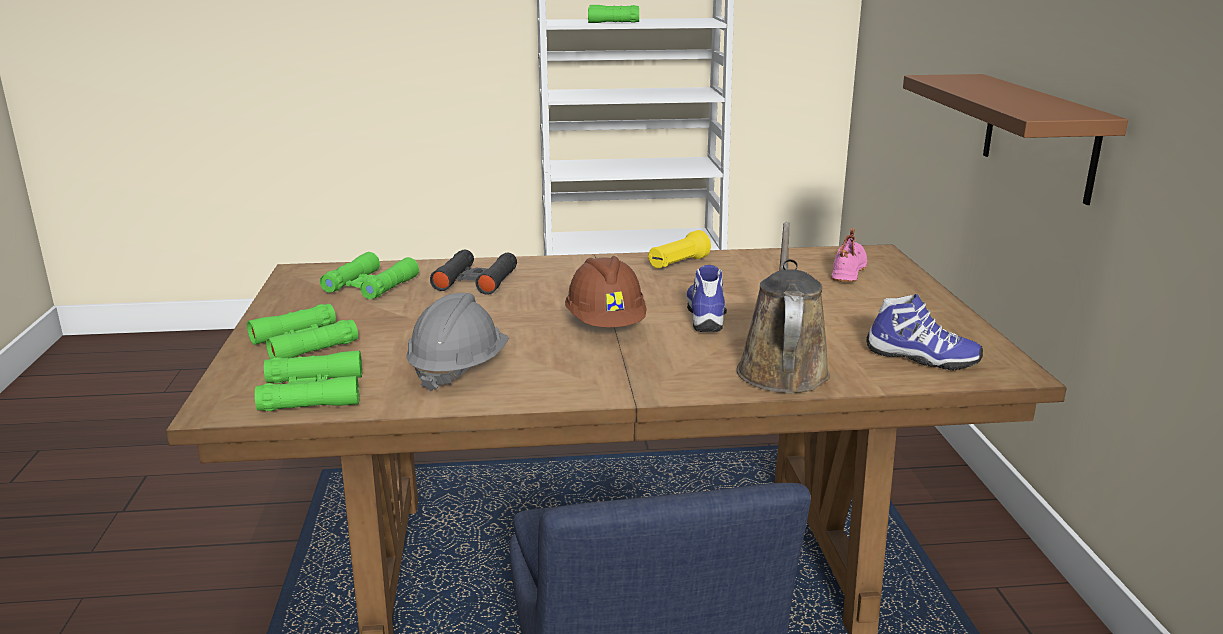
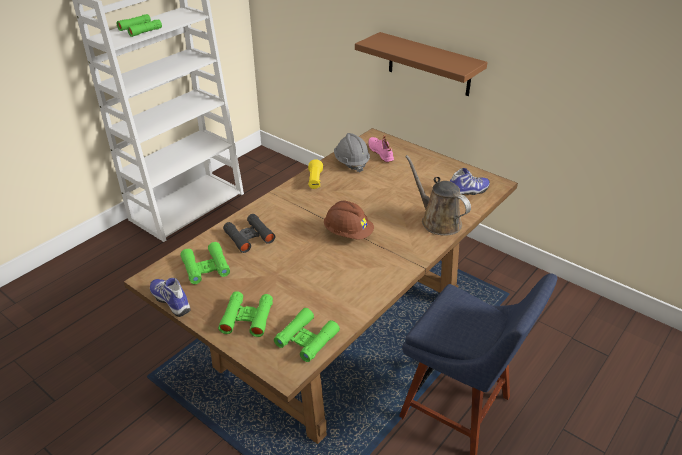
camera: 45 degrees left, 15 degrees up
(458, 370) = (338, 290): grey hard hat -> grey hard hat (351, 162)
(707, 317) = (375, 207): shoe -> shoe (172, 301)

